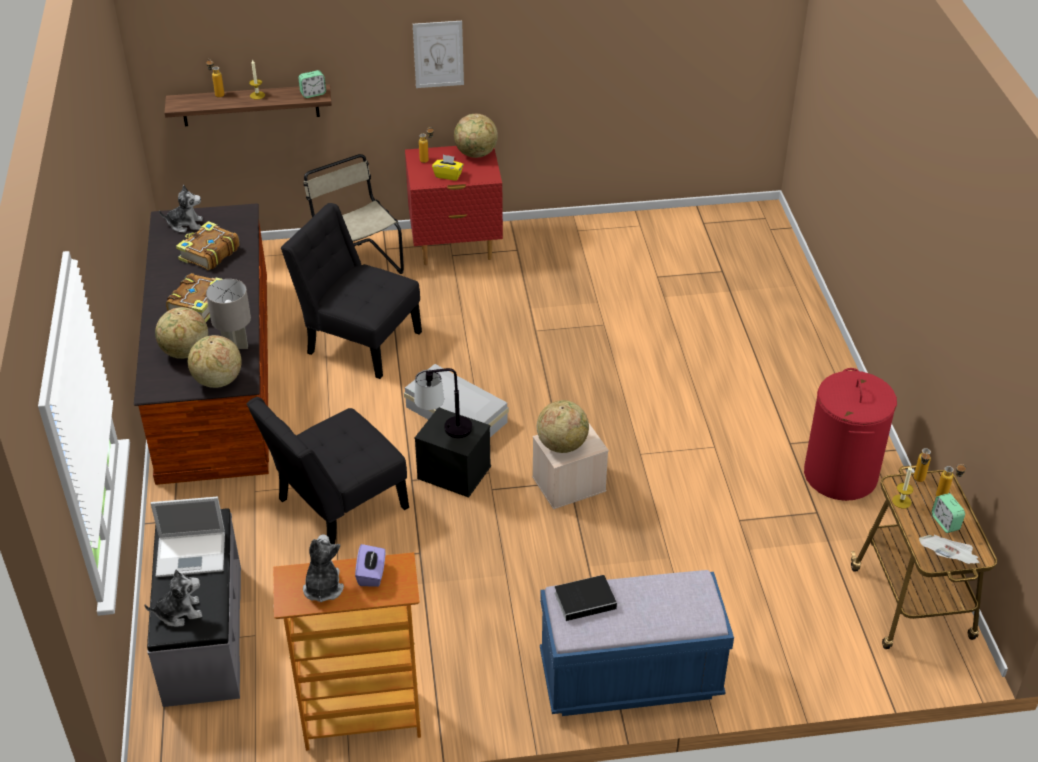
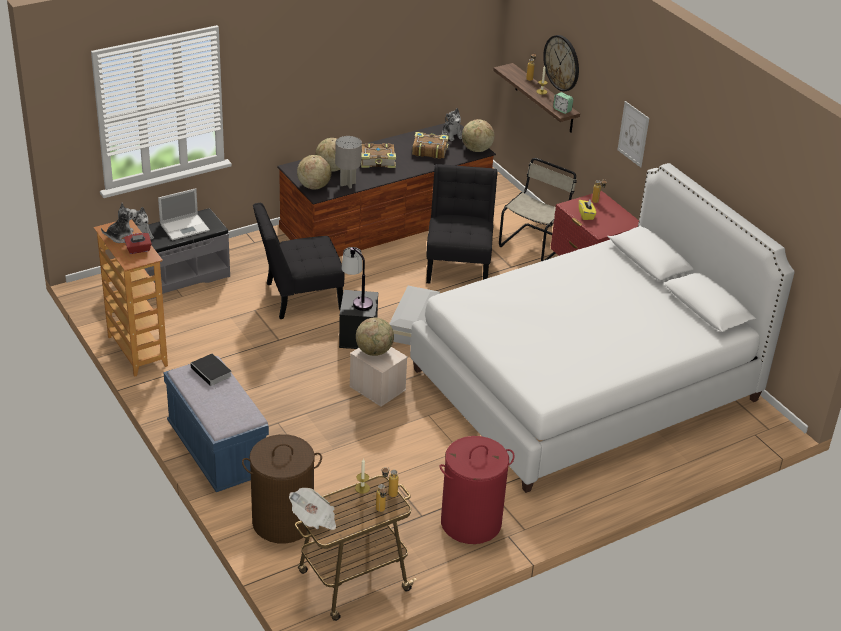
camera: 65 degrees right, 5 degrees down
(192, 554) = (185, 227): laptop -> laptop turned 90 degrees counterclockwise
(272, 42) = (562, 63): none -> wall clock
(336, 507) = (299, 297): black chair -> black chair turned 45 degrees counterclockwise
(371, 574) = (138, 250): purple tissue box -> red tissue box
(476, 154) = (623, 221): globe -> globe (476, 150)
(641, 314) = (585, 384): none -> white bed
(790, 643) = (283, 522): none -> brown laundry basket
(945, 522) = (352, 514): alarm clock -> none

